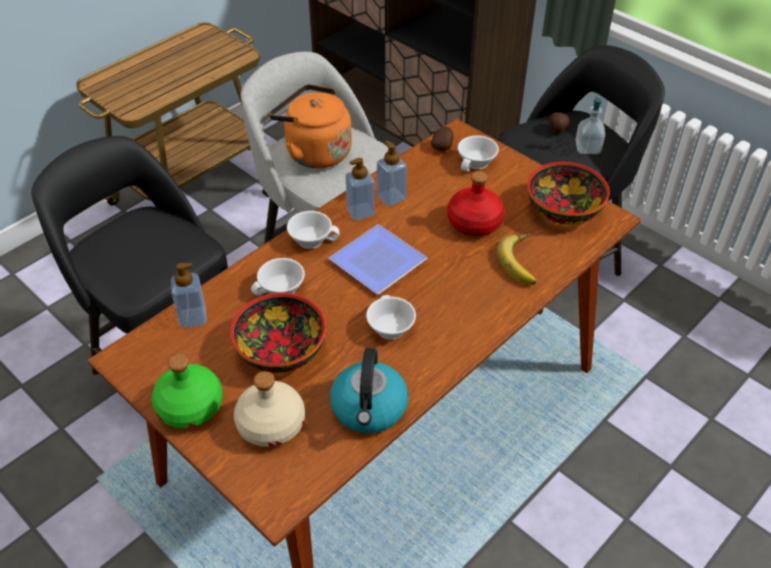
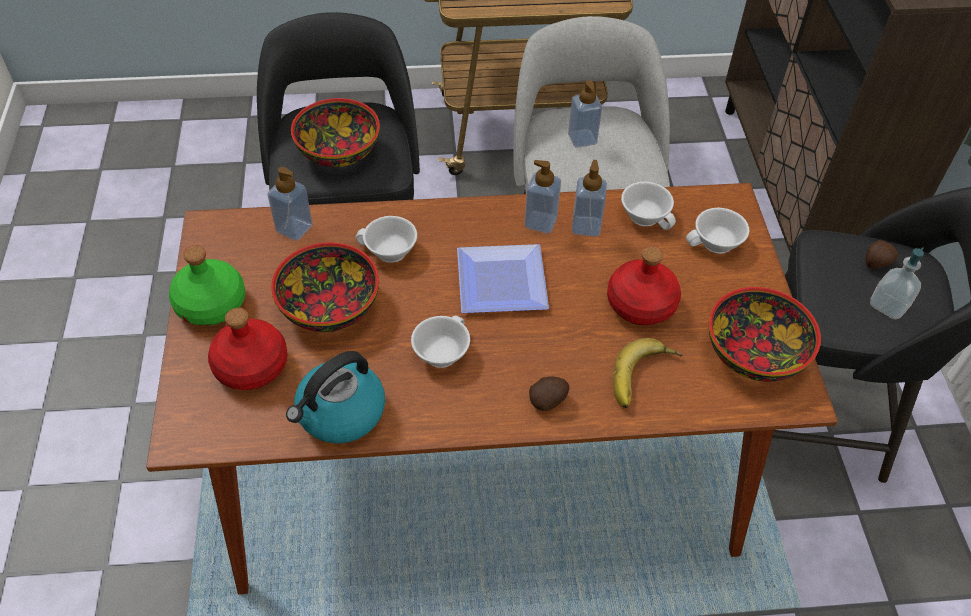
camera: 40 degrees right, 5 degrees up
(147, 255) = (338, 151): none -> bowl
(272, 424) = (252, 366): beige bottle -> red bottle
(312, 238) = (468, 220): white cup -> white cup (647, 215)
(314, 152) = (582, 139): orange kettle -> soap dispenser
(442, 146) = (699, 205): potato -> potato (548, 400)

